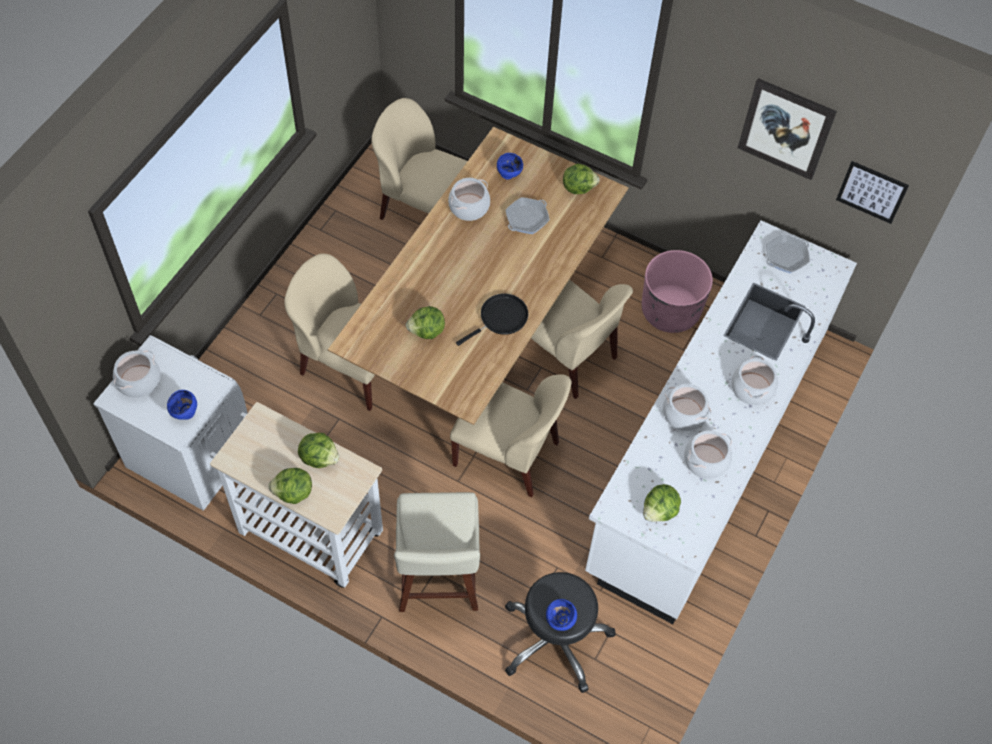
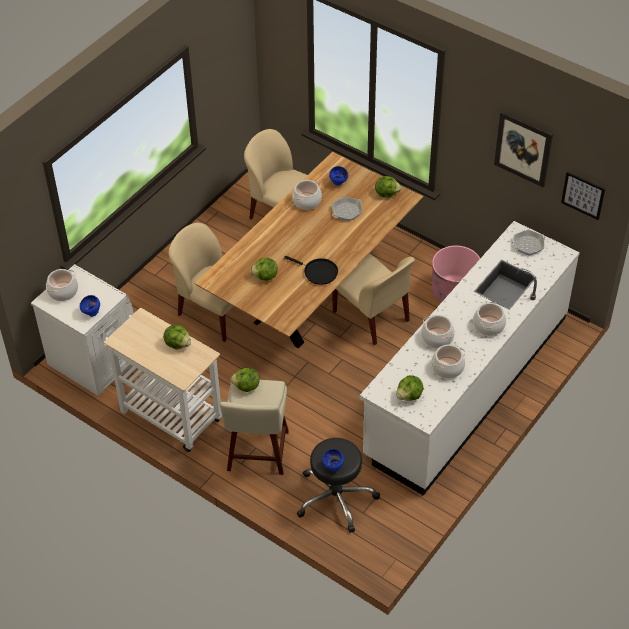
camera: 10 degrees right, 10 degrees down
(293, 493) = (157, 363): lettuce -> lettuce (246, 387)
(500, 318) = (318, 272): black frying pan -> black frying pan turned 60 degrees clockwise
(508, 455) = (320, 377): beige chair -> none

